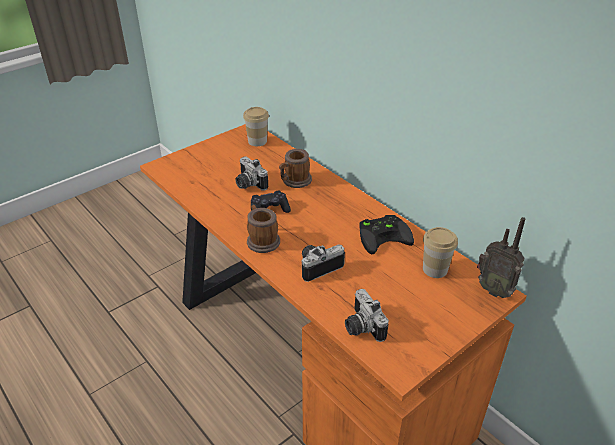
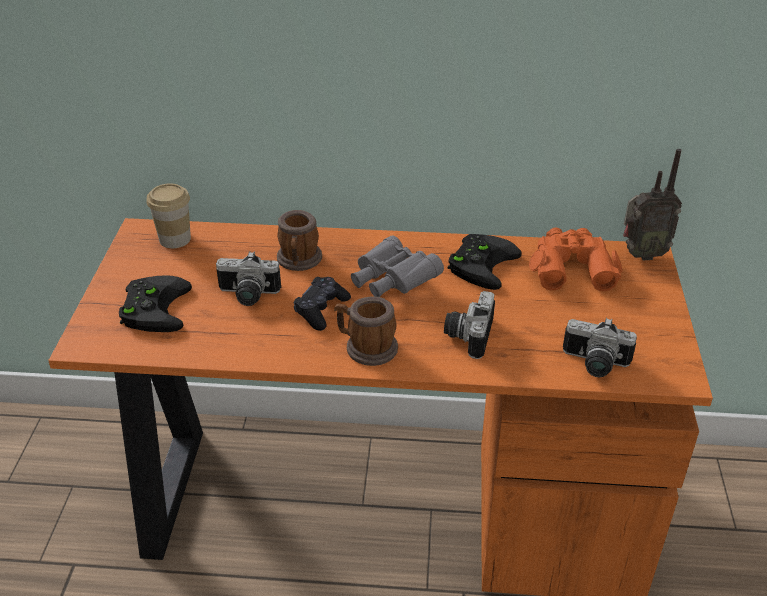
camera: 45 degrees left, 0 degrees up
(205, 166) = (153, 307): none -> black game controller
(322, 217) = (392, 282): none -> grey binoculars
(435, 269) = (571, 267): cup -> orange binoculars

